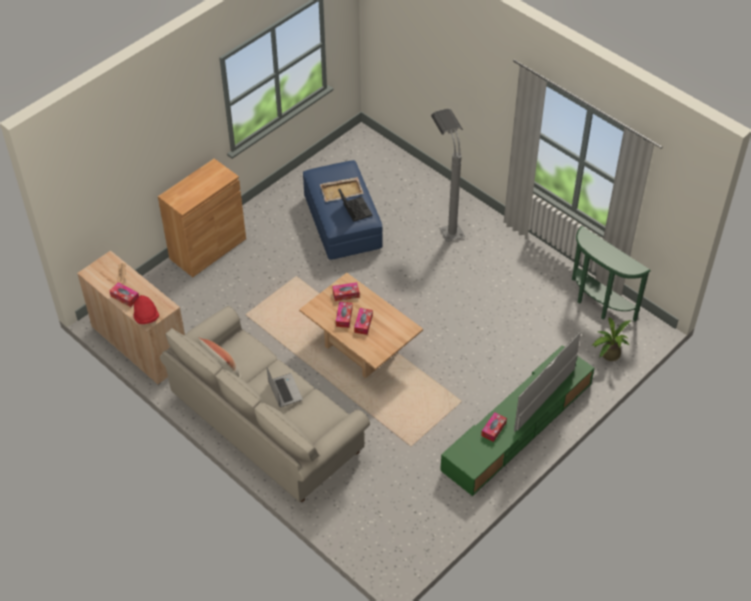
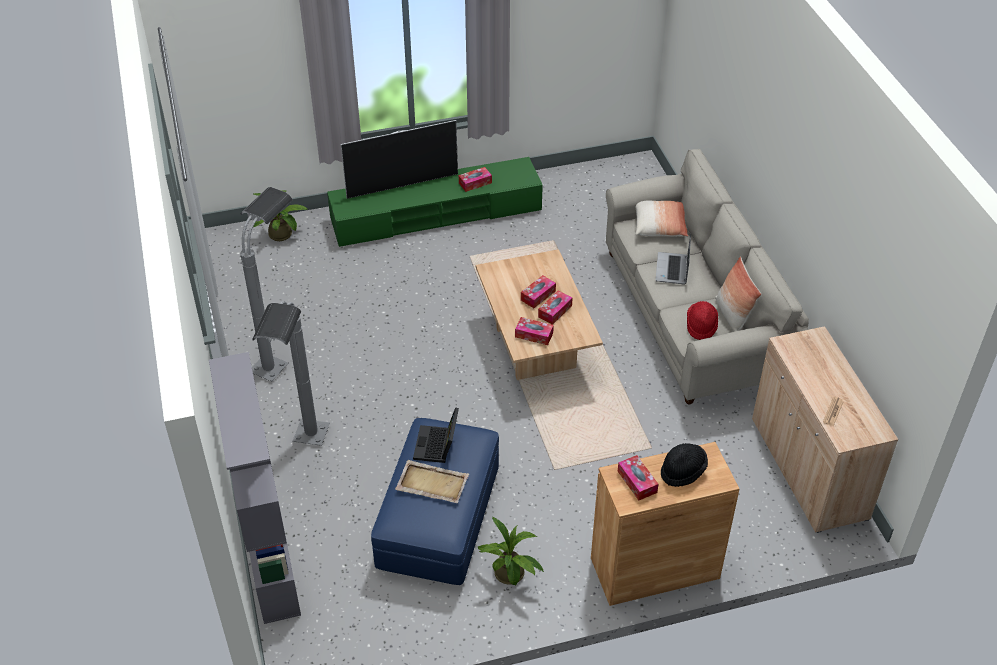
camera: 150 degrees left, 5 degrees down
(125, 297) = (838, 377): tissue box -> tissue box (637, 482)
(146, 317) = (818, 341): red hat -> red hat (701, 326)
(192, 192) = (683, 471): none -> black hat
(283, 212) = (510, 576): none -> potted plant
(314, 426) = (660, 226): none -> pillow
(409, 166) = (271, 565): none -> grey bookcase
(517, 269) = (280, 356): none -> grey floor lamp
(598, 304) = (237, 282): green console table -> none

